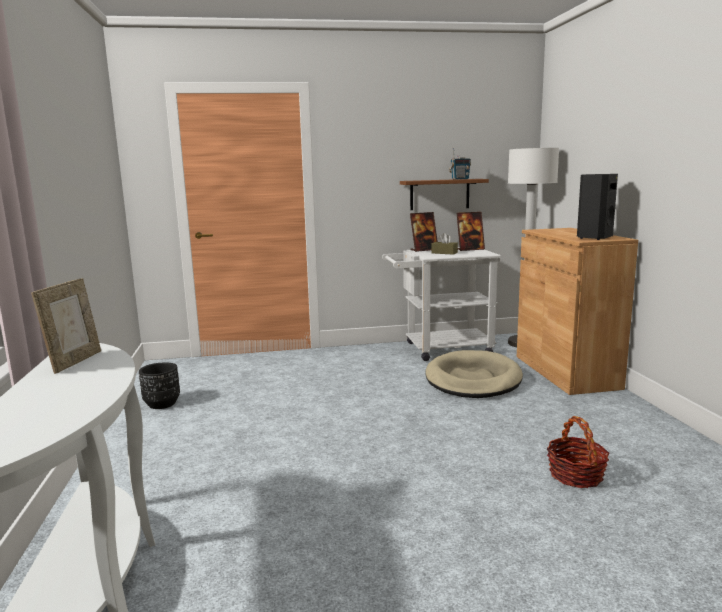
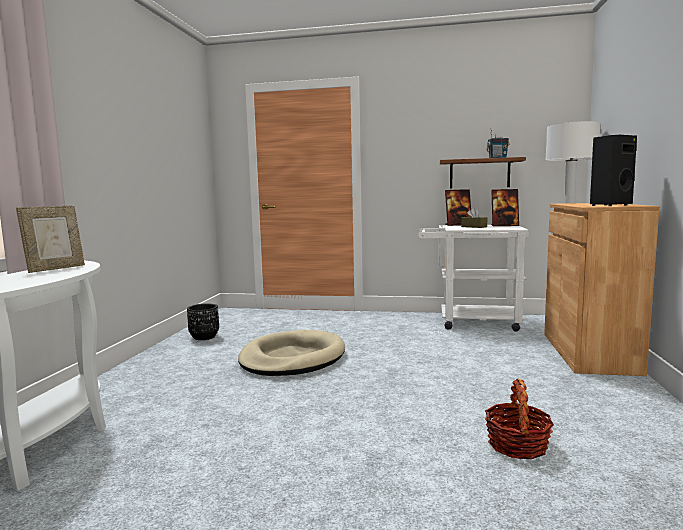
camera: 20 degrees right, 5 degrees down
(473, 379) = (481, 348): beige dog bed -> beige dog bed (292, 358)

